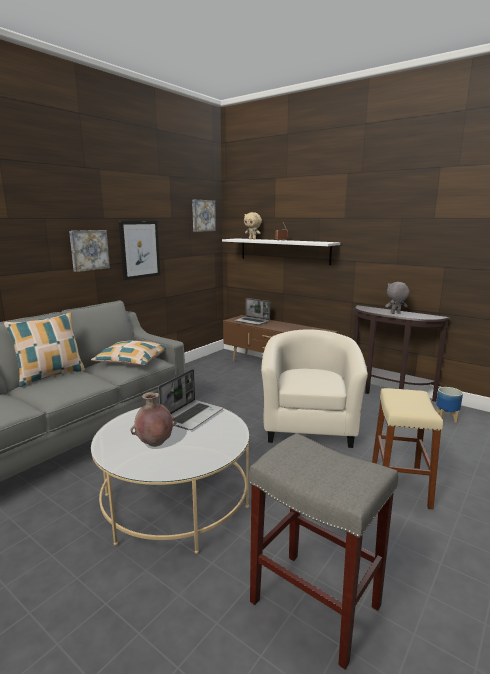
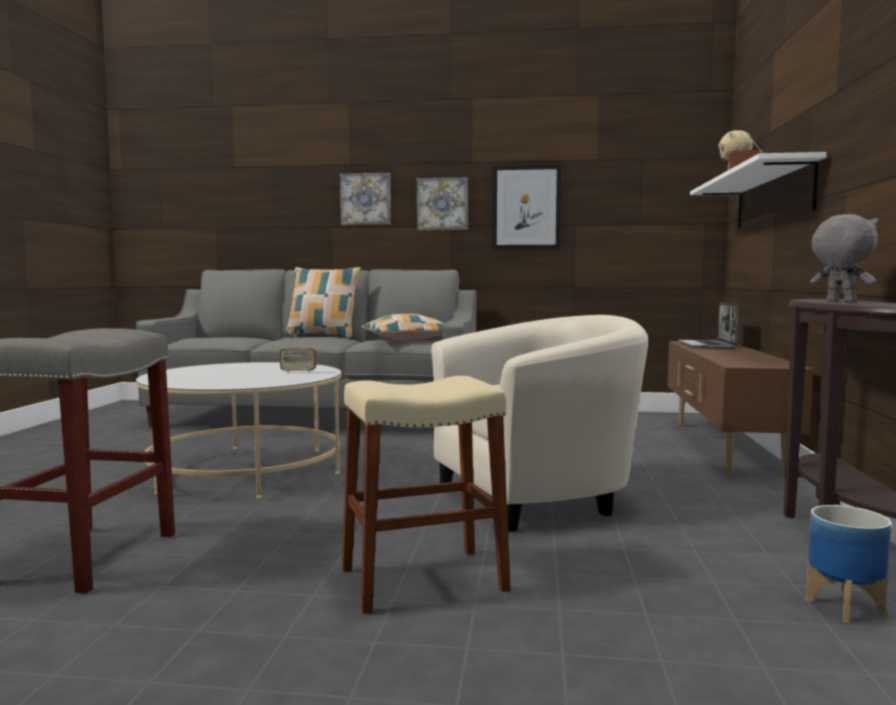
camera: 60 degrees right, 10 degrees down
(155, 443) = (214, 373): brown vase -> none
(192, 415) = (298, 372): laptop -> radio
(203, 215) = (673, 154): picture -> picture (366, 199)

